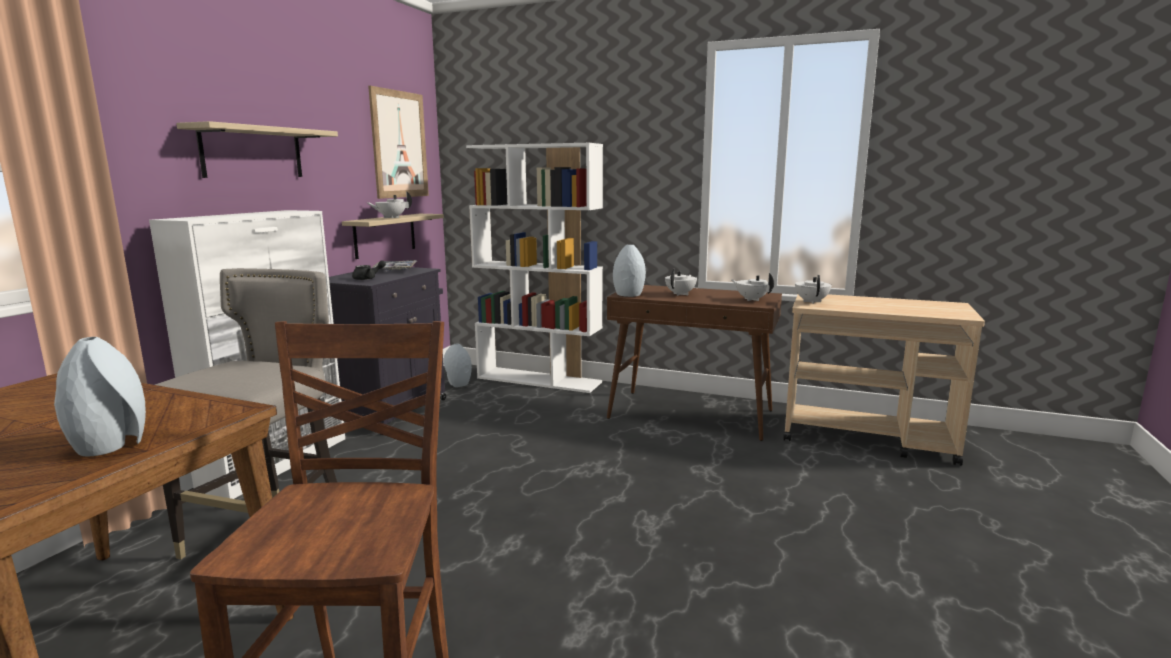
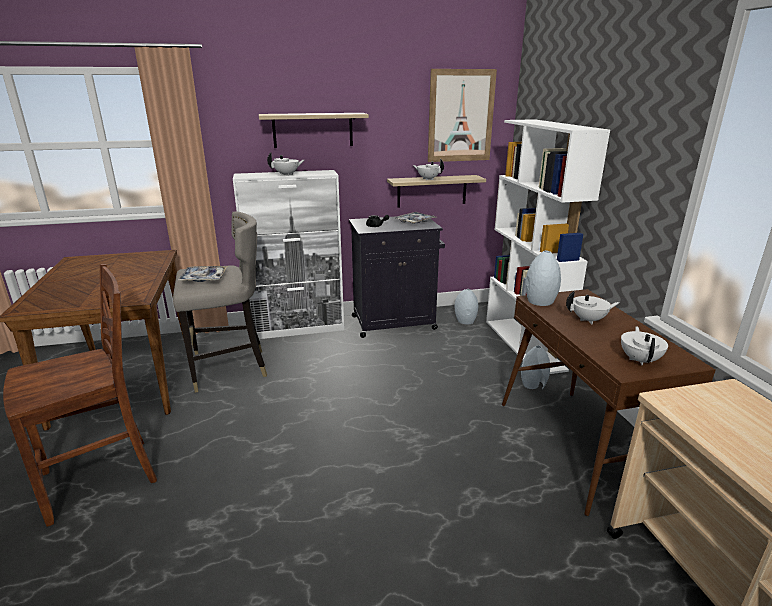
camera: 55 degrees right, 10 degrees up
(112, 445) = (82, 298): grey vase -> grey vase (534, 385)
(246, 375) = (203, 278): none -> tray
(811, 301) = (695, 398): white teapot -> white teapot (287, 175)

